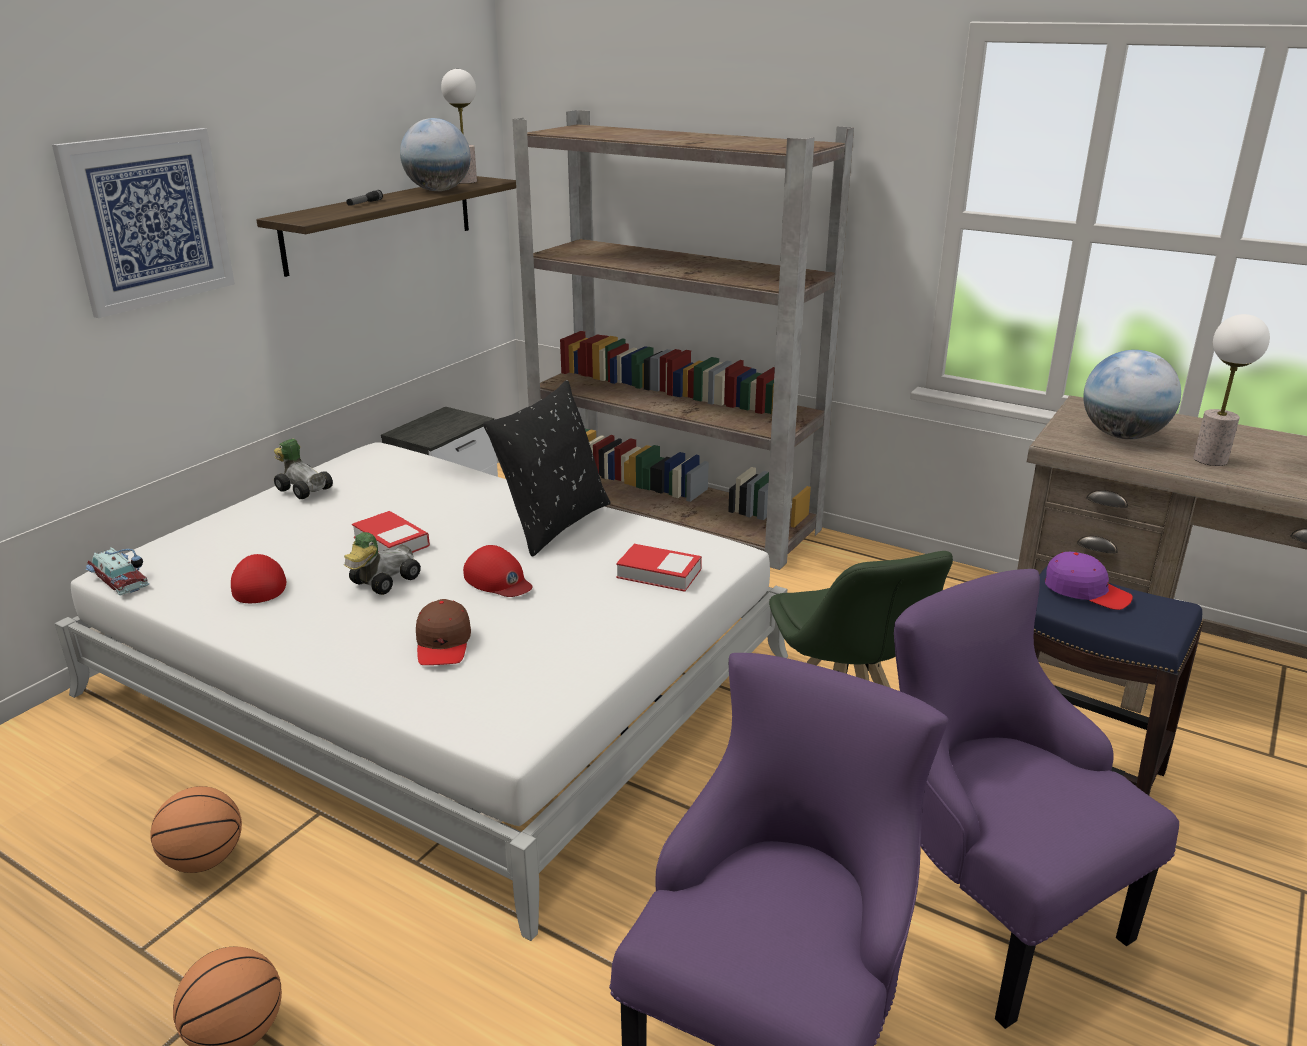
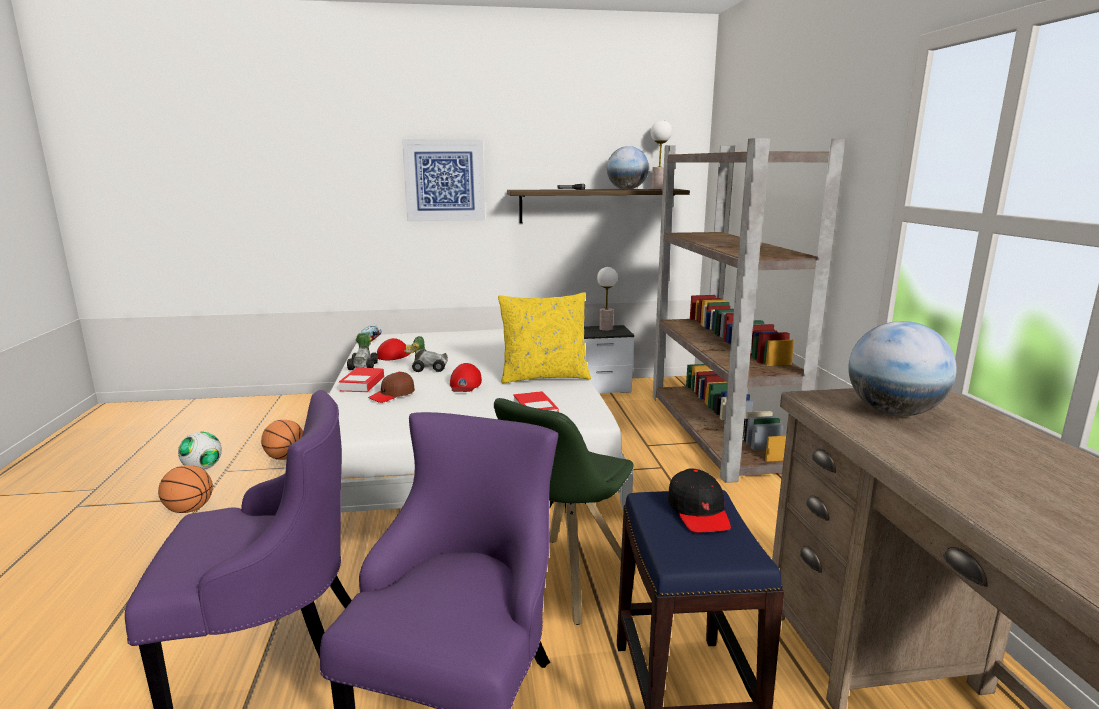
camera: 50 degrees right, 10 degrees down
(79, 977) = (203, 468): none -> football
(303, 488) = (484, 332): toy car -> toy car (364, 366)
(391, 541) = (466, 358): book -> book (362, 384)
(553, 524) = (544, 377): black pillow -> yellow pillow
(1086, 591) = (699, 512): purple cap -> black cap
(1210, 459) = (936, 451): table lamp -> table lamp (606, 329)

